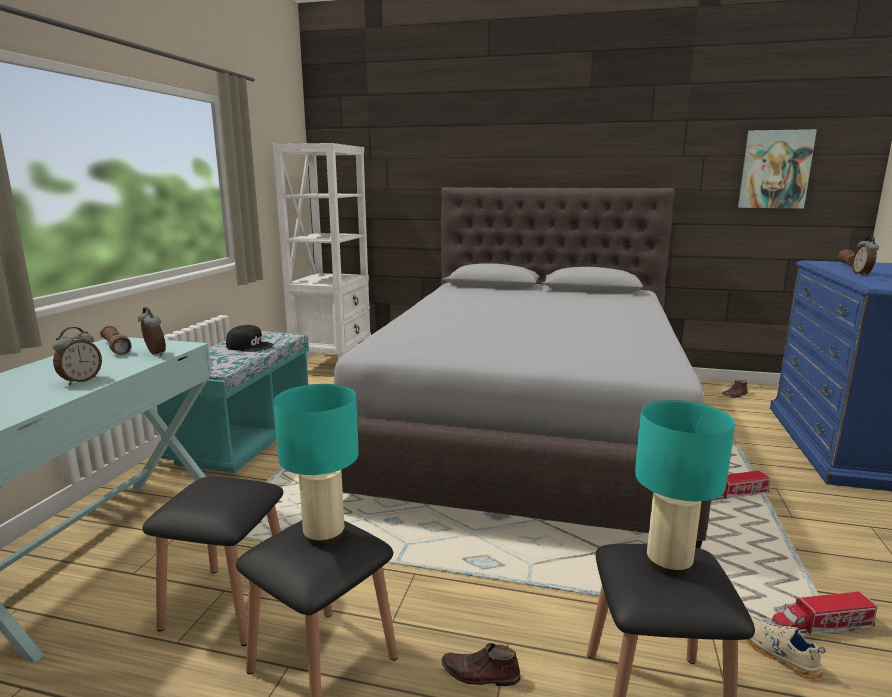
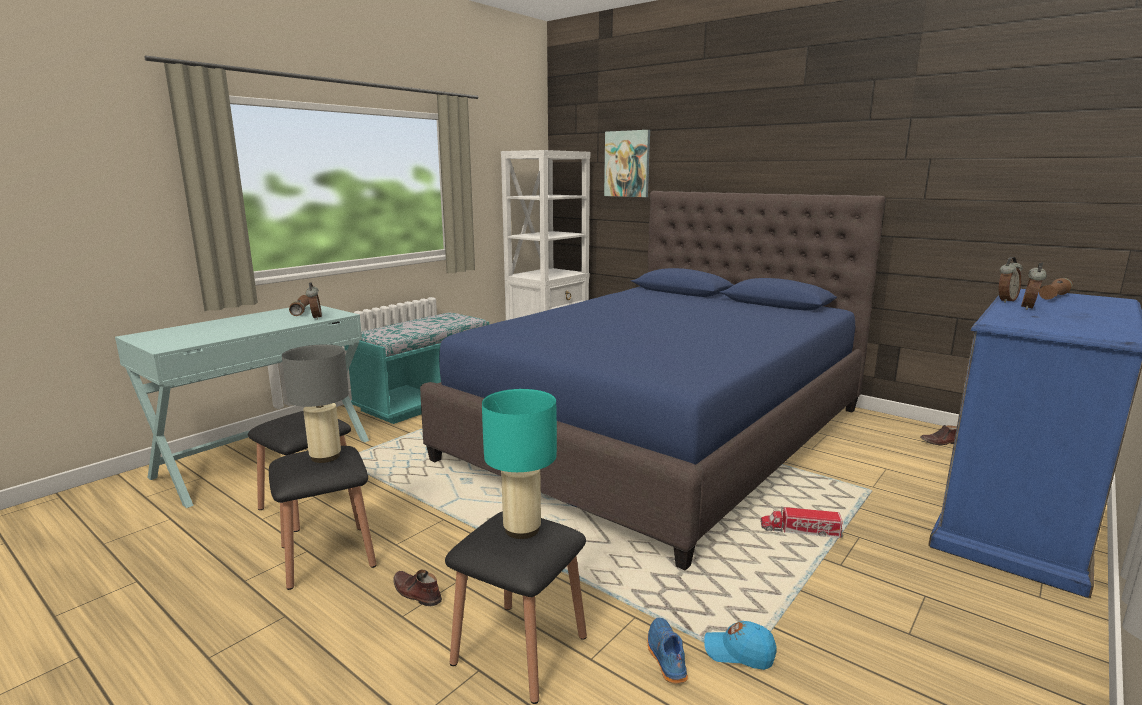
camera: 25 degrees right, 0 degrees up
(80, 380) = (249, 329): alarm clock -> alarm clock (1005, 301)
(250, 346) = (429, 323): black cap -> none
(323, 535) = (324, 457): turquoise table lamp -> grey table lamp
(528, 427) = (663, 433): grey bed -> blue bed
(775, 169) = (1019, 175): picture -> picture (627, 164)
(777, 653) = (665, 657): beige shoe -> blue shoe
(821, 626) = (739, 653): toy truck -> blue cap

